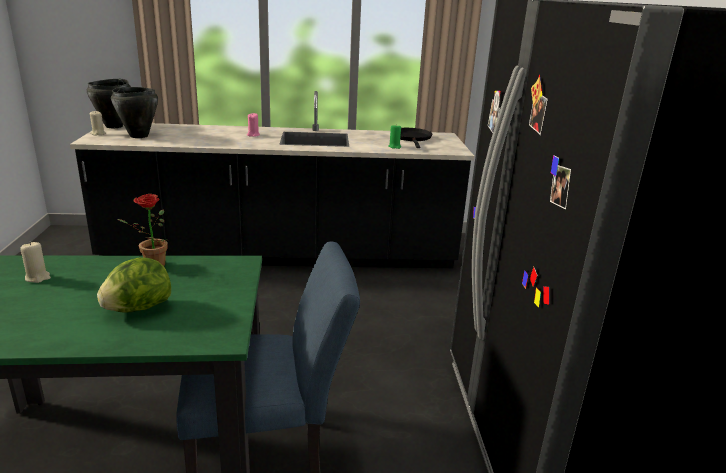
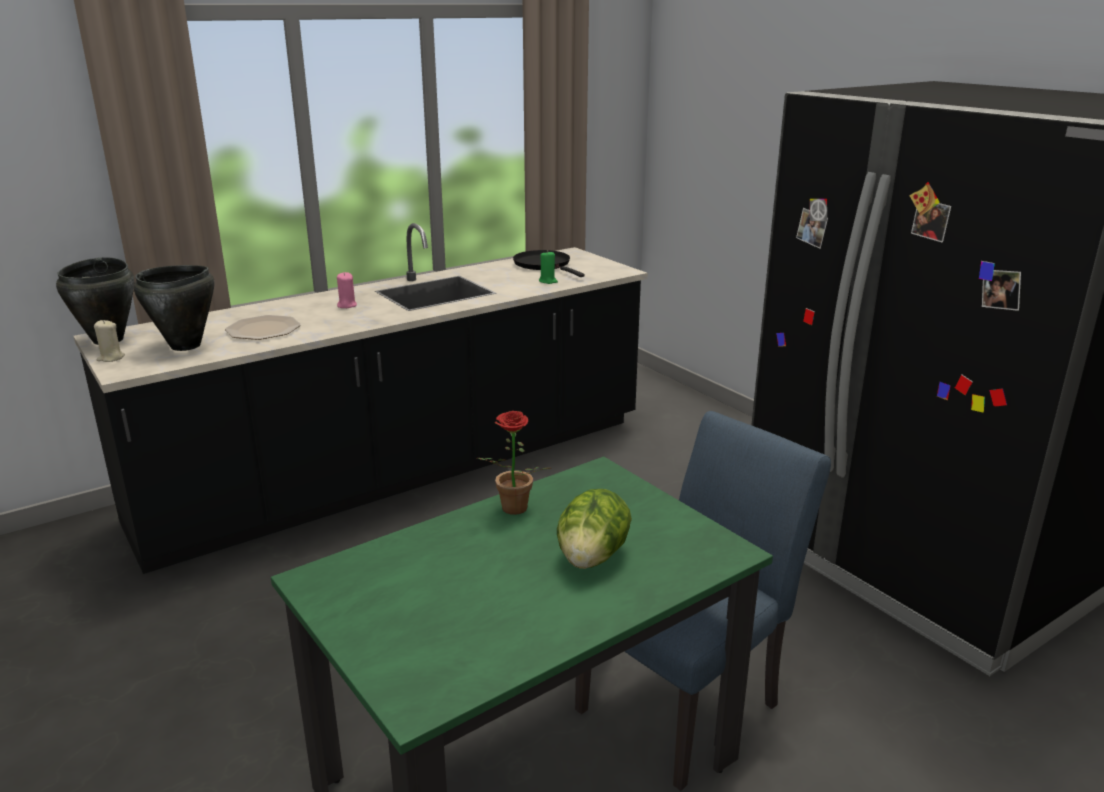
camera: 30 degrees left, 0 degrees up
(38, 277) = (405, 573): beige candle -> none
(189, 137) = (264, 329): none -> plate

